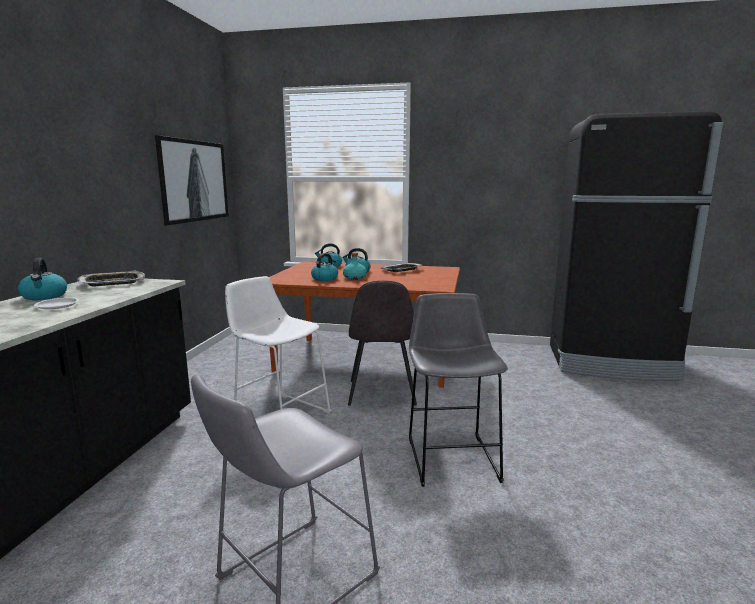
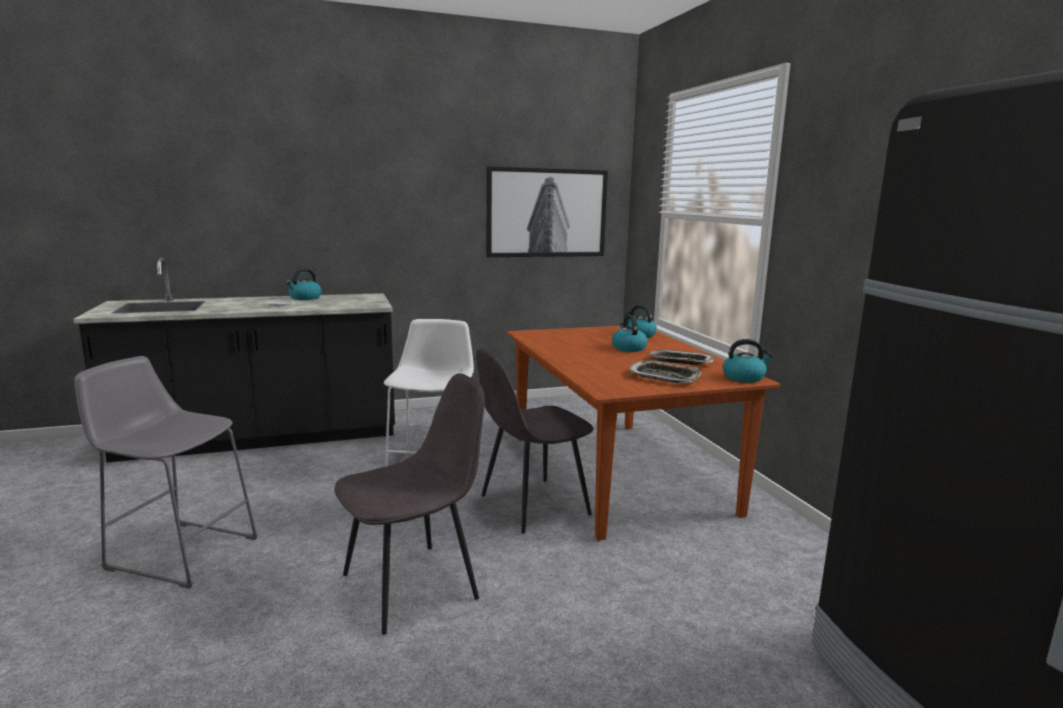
camera: 60 degrees right, 0 degrees up
(113, 283) = (361, 299): tray -> tray (664, 377)
(325, 278) = (566, 344): kettle -> kettle (744, 377)
(354, 278) = (590, 352): turquoise bottle -> none
(451, 455) = (413, 585): grey stool -> grey chair

